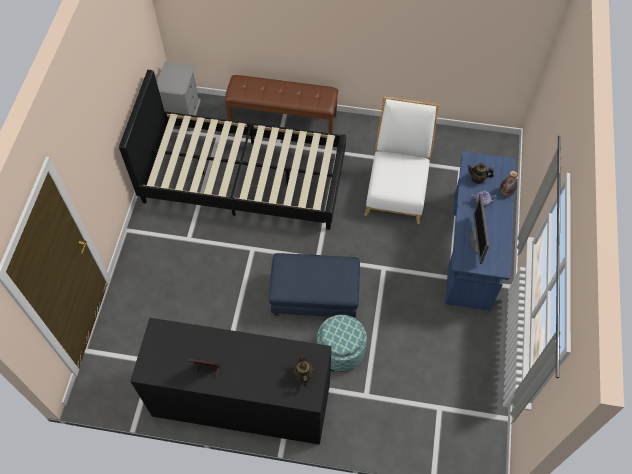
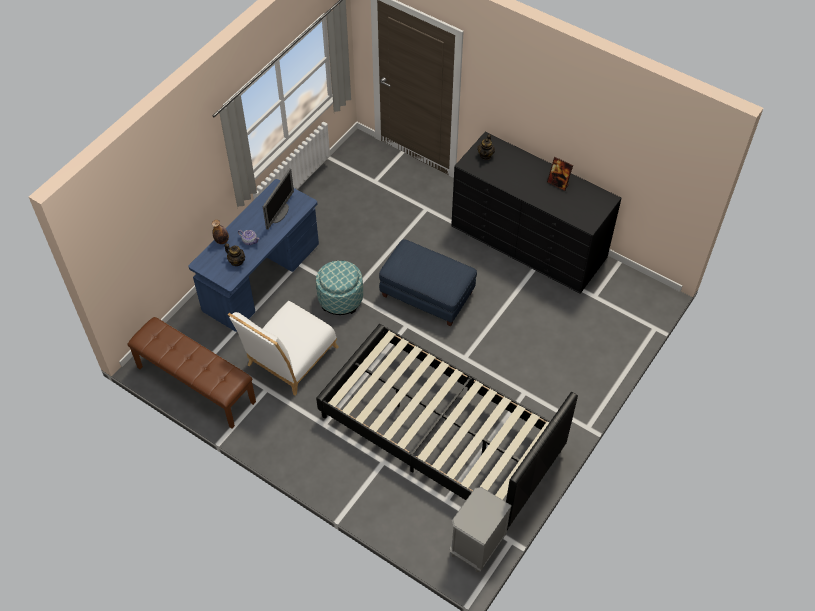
camera: 155 degrees left, 5 degrees down
(283, 119) = (360, 492): brown bench -> brown bench (195, 385)
(340, 351) = (429, 245): ottoman -> ottoman (340, 299)

